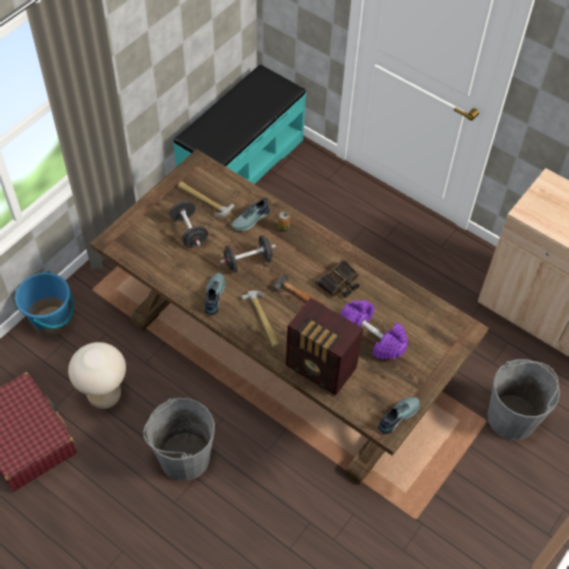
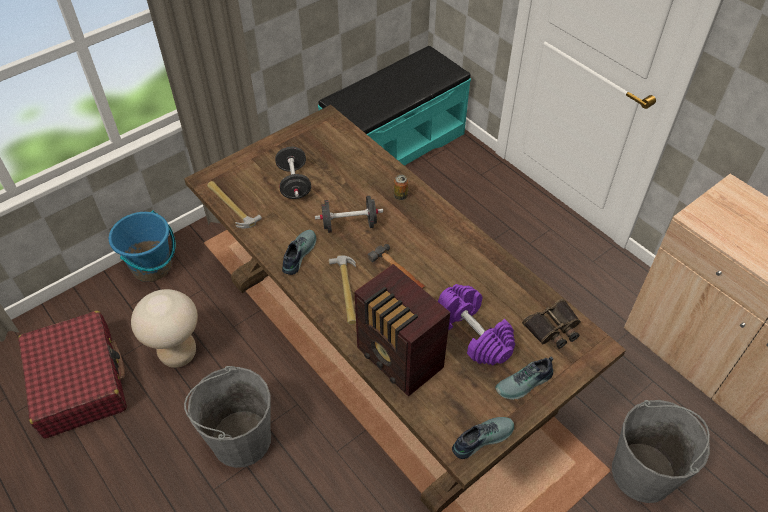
camera: 15 degrees right, 5 degrees down
(204, 200) = (321, 154): hammer -> hammer (231, 206)
(251, 220) = (367, 182): shoe -> shoe (525, 384)
(339, 283) = (449, 265): binoculars -> binoculars (553, 328)

